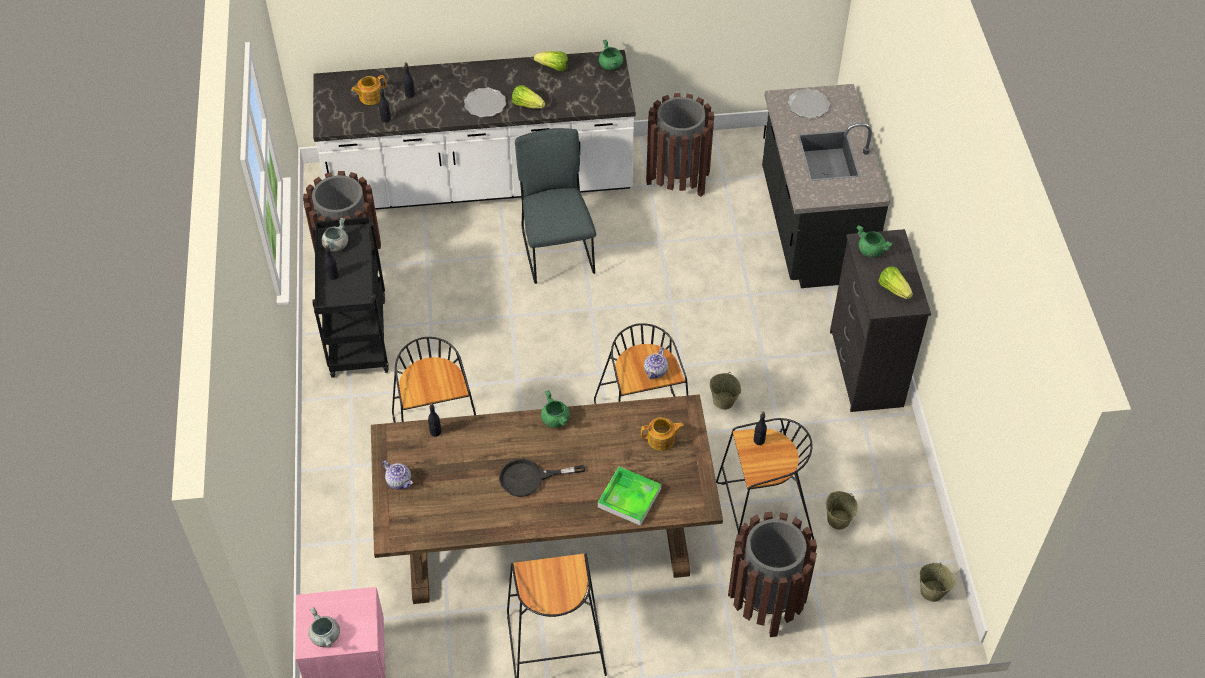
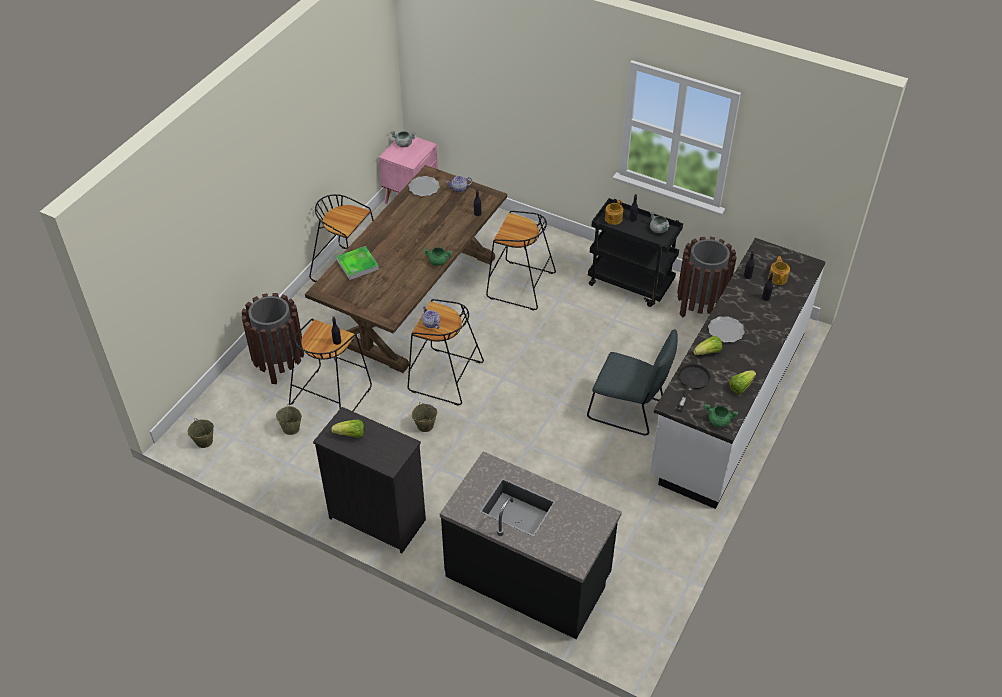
camera: 125 degrees right, 5 degrees down
(530, 478) = (410, 234): black frying pan -> black frying pan (691, 382)
(661, 440) = (379, 297): teapot -> teapot (613, 219)
(677, 180) = (644, 519): brown trash can -> none
(808, 105) = (581, 529): plate -> plate (424, 187)
(870, 250) = (393, 444): green cooking pot -> none

